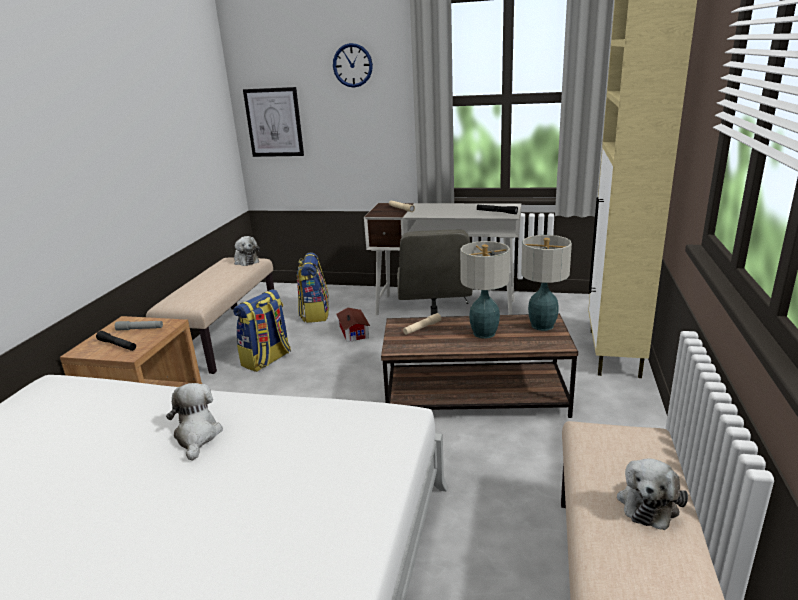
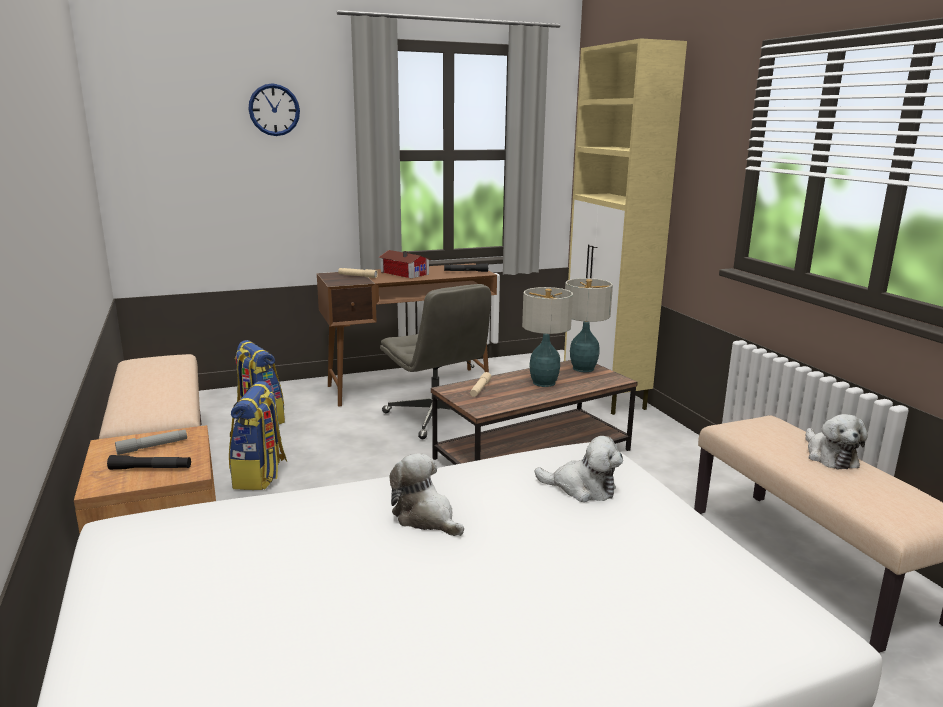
camera: 35 degrees left, 5 degrees down
(246, 261) = (168, 359): plush toy -> plush toy (582, 488)
(274, 122) = (161, 177): picture -> none
(354, 331) = (333, 425): toy house -> toy house (404, 273)
(446, 307) = (409, 386): white desk -> brown desk

